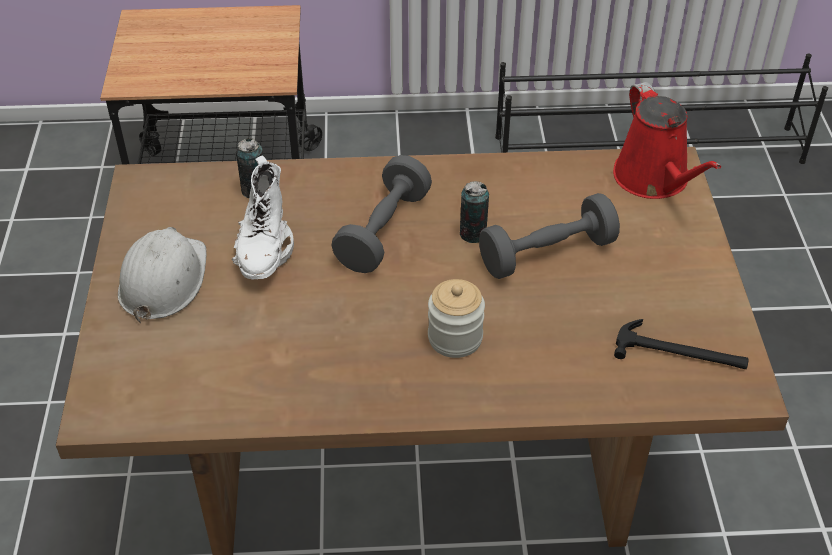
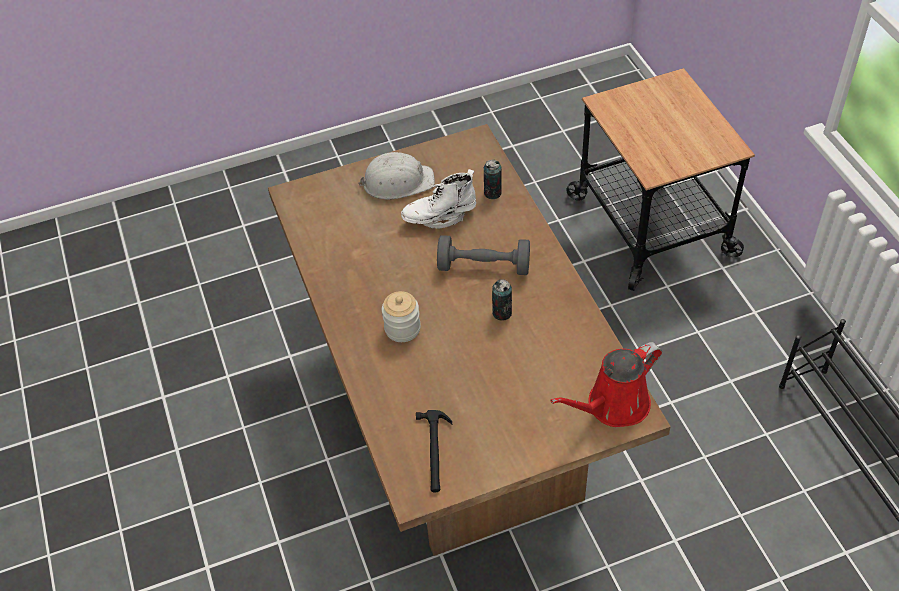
camera: 75 degrees right, 5 degrees up
(547, 254) = (500, 358): grey dumbbell -> none

